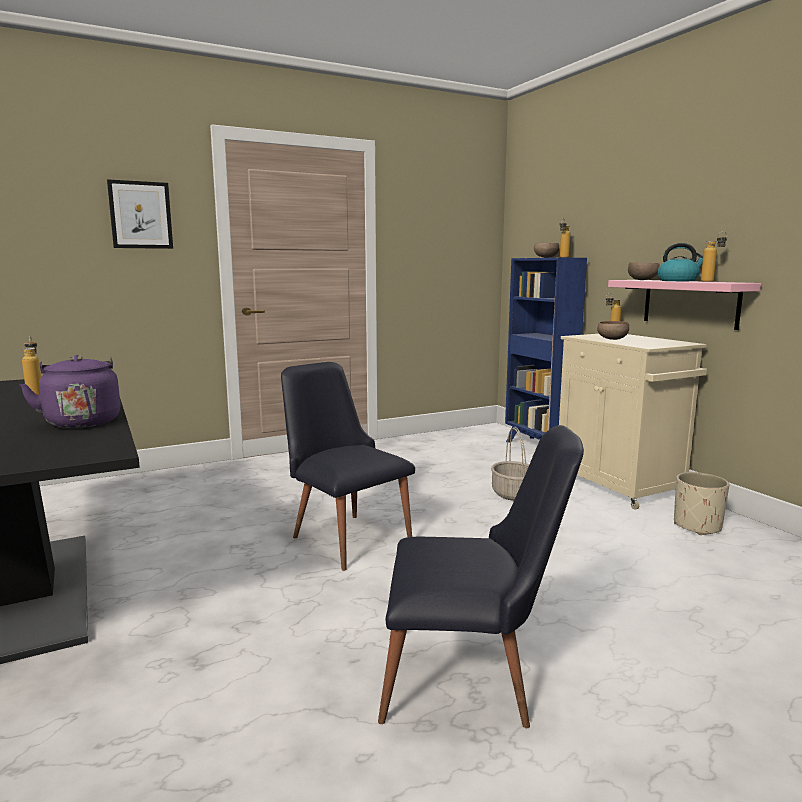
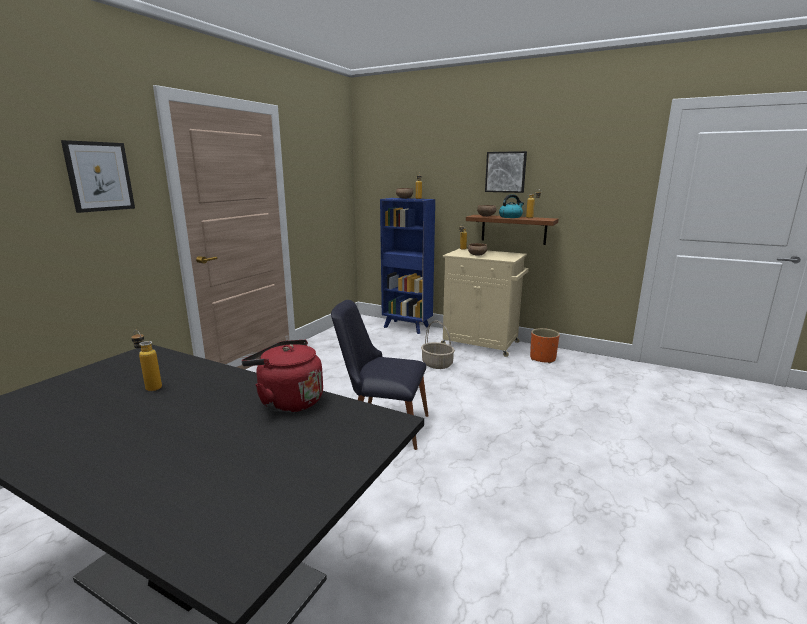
camera: 35 degrees left, 5 degrees up
(82, 421) = (287, 401): purple kettle -> red kettle
(471, 683) = (568, 486): black chair -> none
(682, 208) = (506, 172): none -> picture
(690, 303) = (513, 229): pink shelf -> brown shelf
(697, 526) = (542, 358): beige planter -> orange planter

